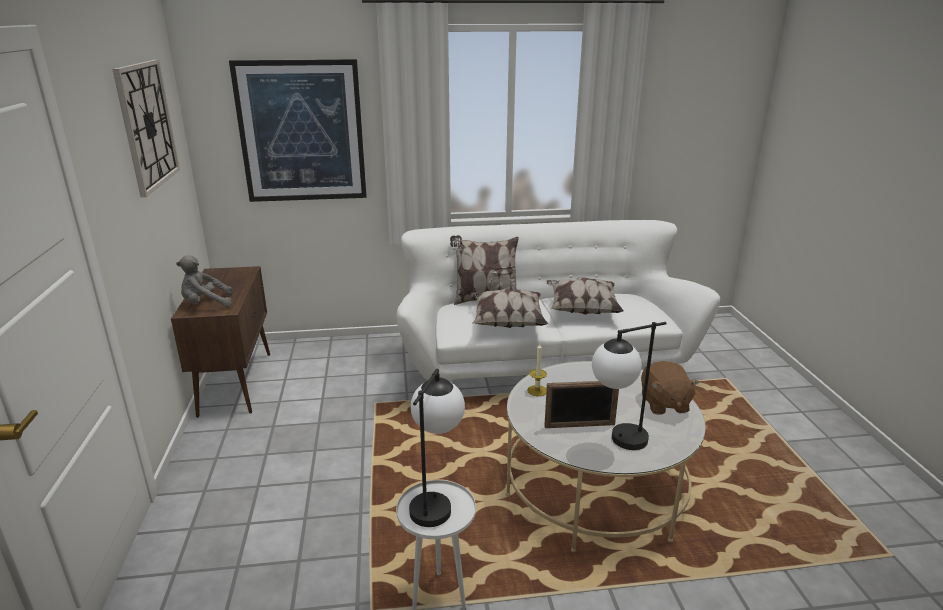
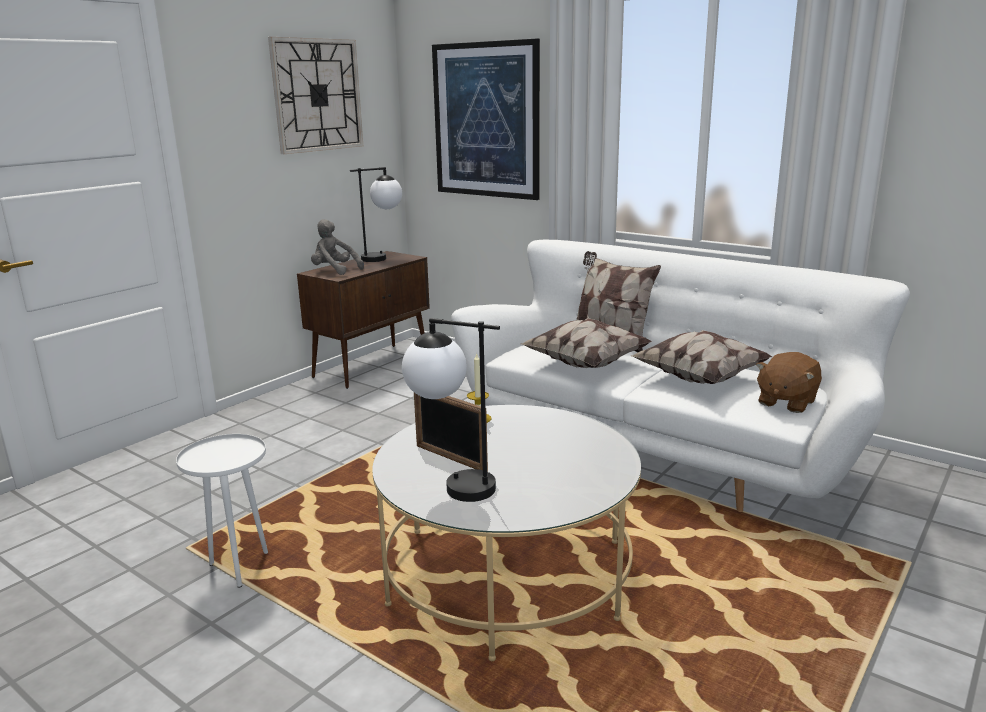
camera: 45 degrees right, 5 degrees down
(435, 500) = (232, 450): table lamp -> table lamp (383, 258)
(664, 404) = (580, 481): brown plush toy -> brown plush toy (786, 402)

